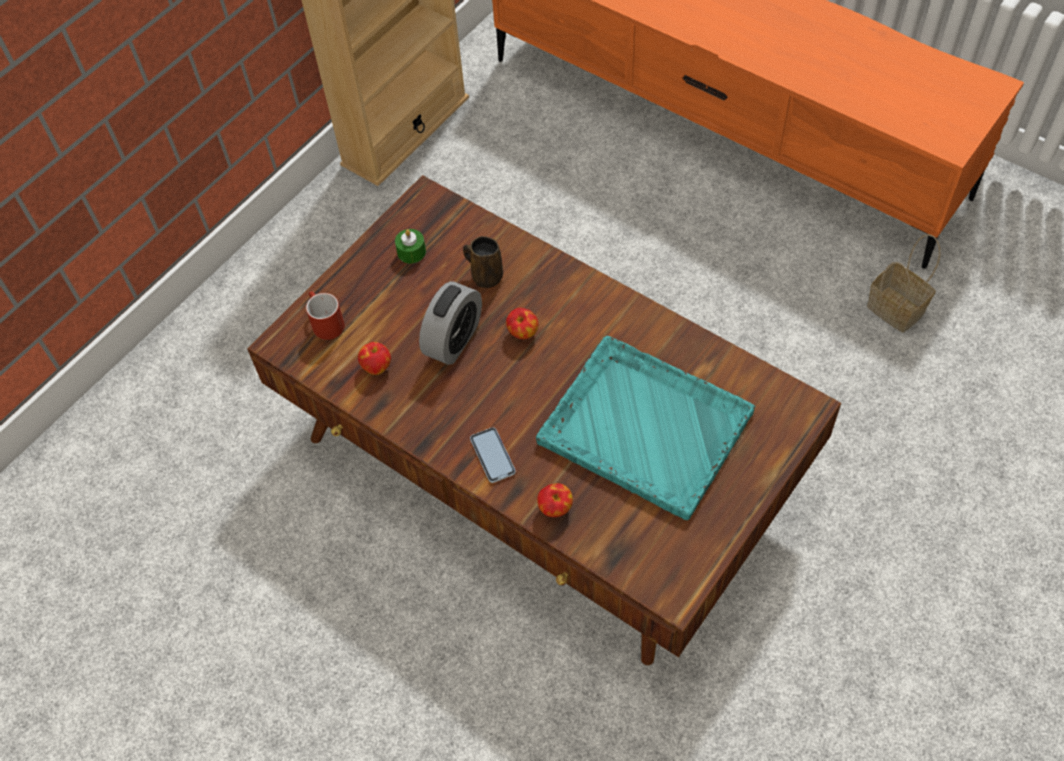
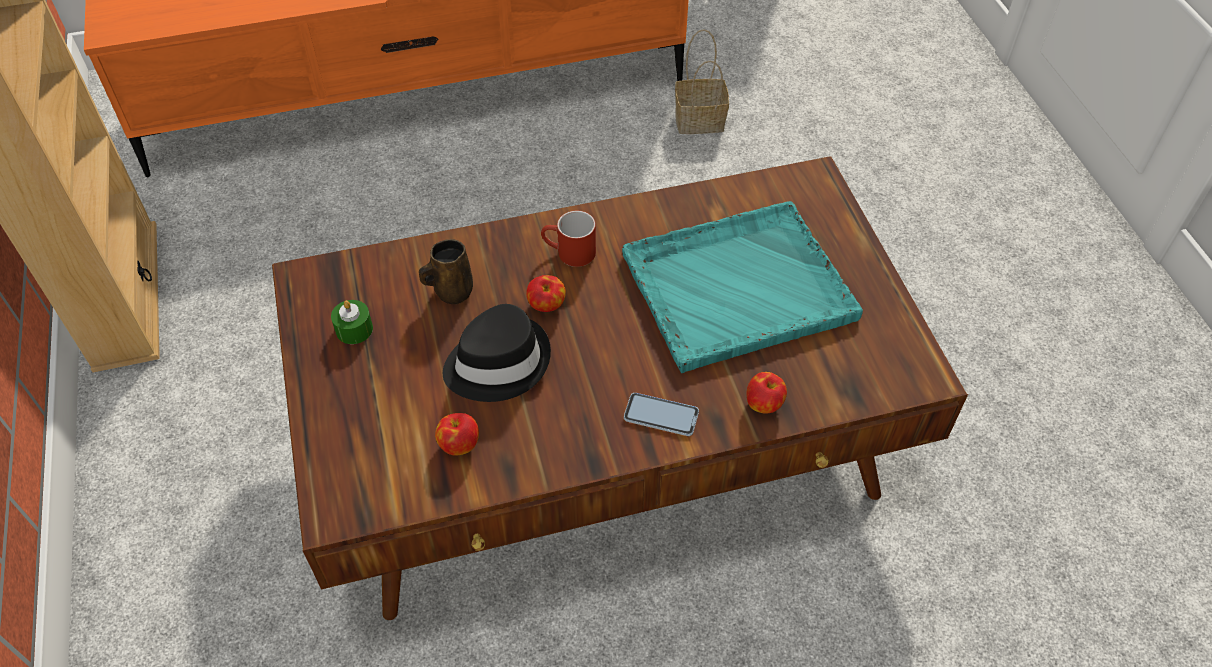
camera: 55 degrees left, 5 degrees down
(324, 323) = (354, 456): red mug -> red mug (569, 253)
(453, 340) = (497, 362): alarm clock -> black hat

